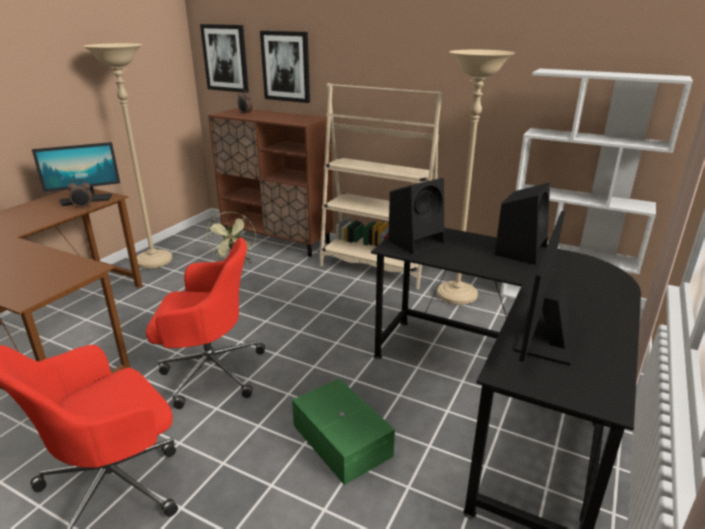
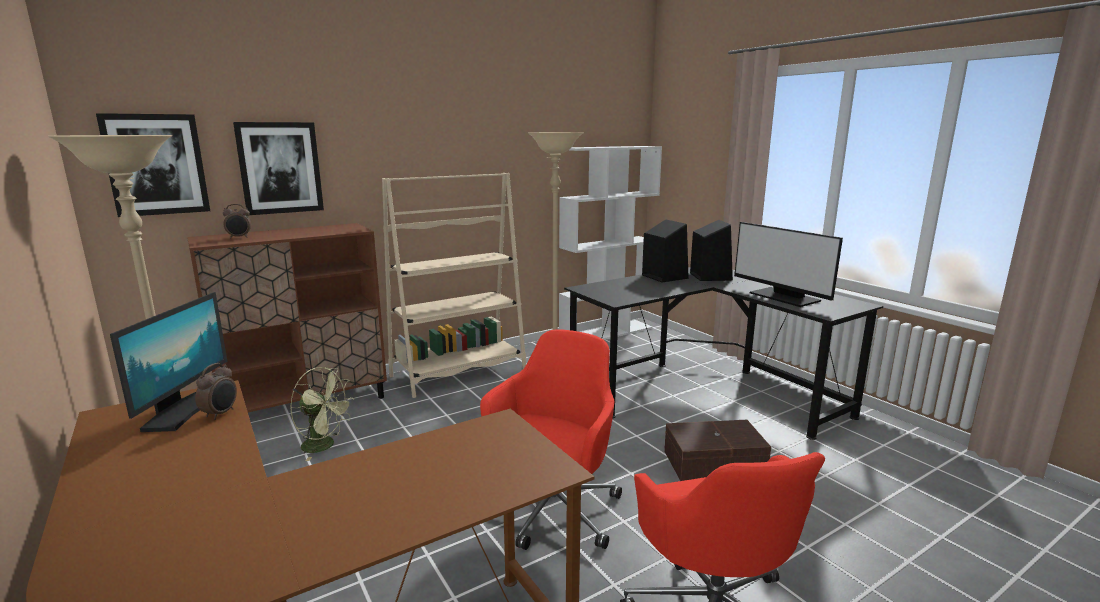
camera: 60 degrees left, 10 degrees down
(342, 439) = (712, 462): green storage box -> brown storage box
(416, 242) = (614, 293): black speaker -> black speaker (709, 276)

